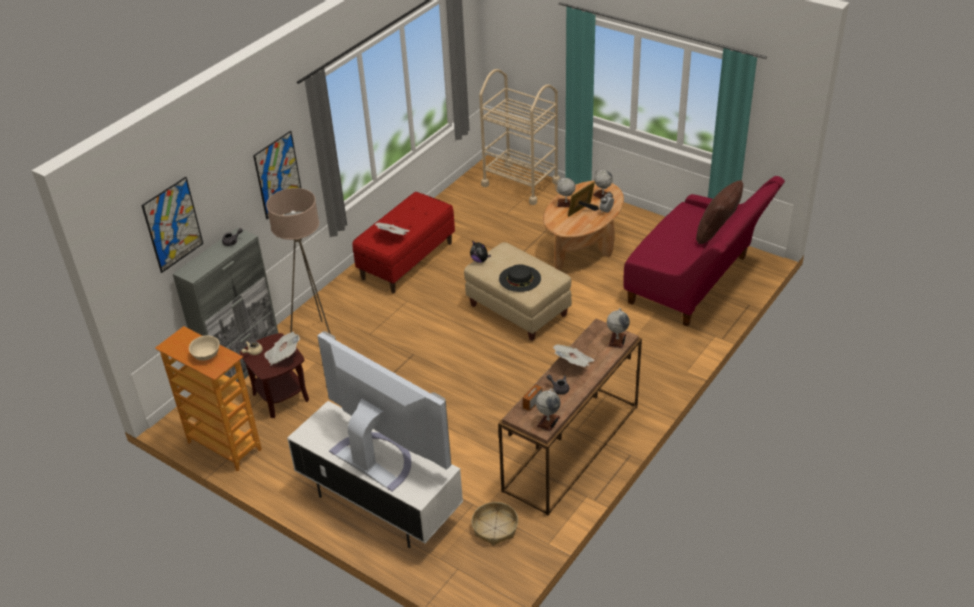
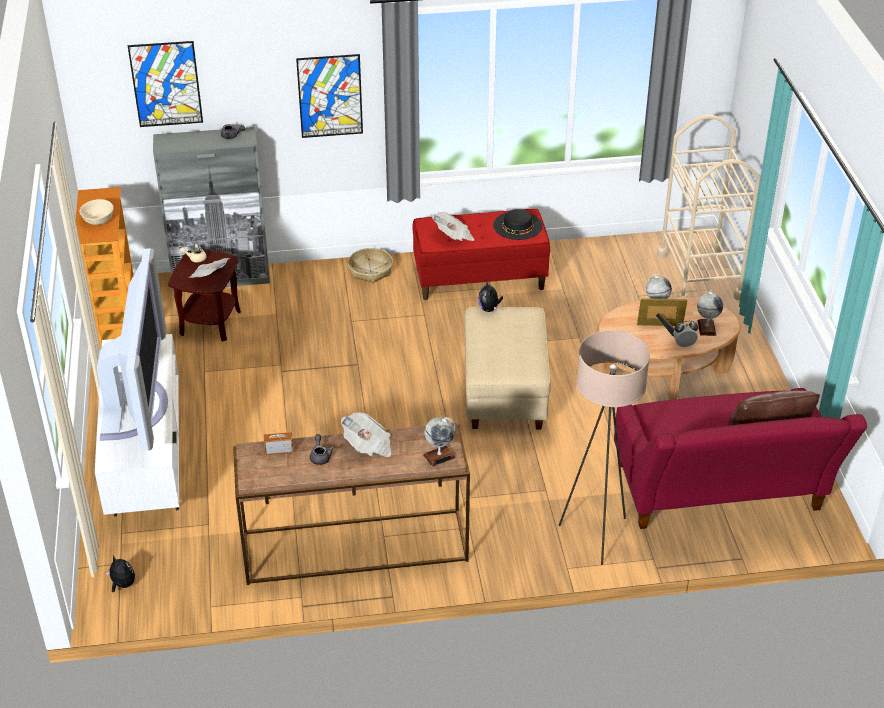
camera: 45 degrees right, 0 degrees up
(316, 339) = (304, 295): beige floor lamp -> beige floor lamp (595, 535)
(479, 578) = (122, 584): none -> plush toy
(495, 528) = (194, 557): basket -> basket (370, 271)
(520, 278) = (495, 350): black hat -> black hat (517, 225)
(548, 421) = (265, 476): globe -> none

